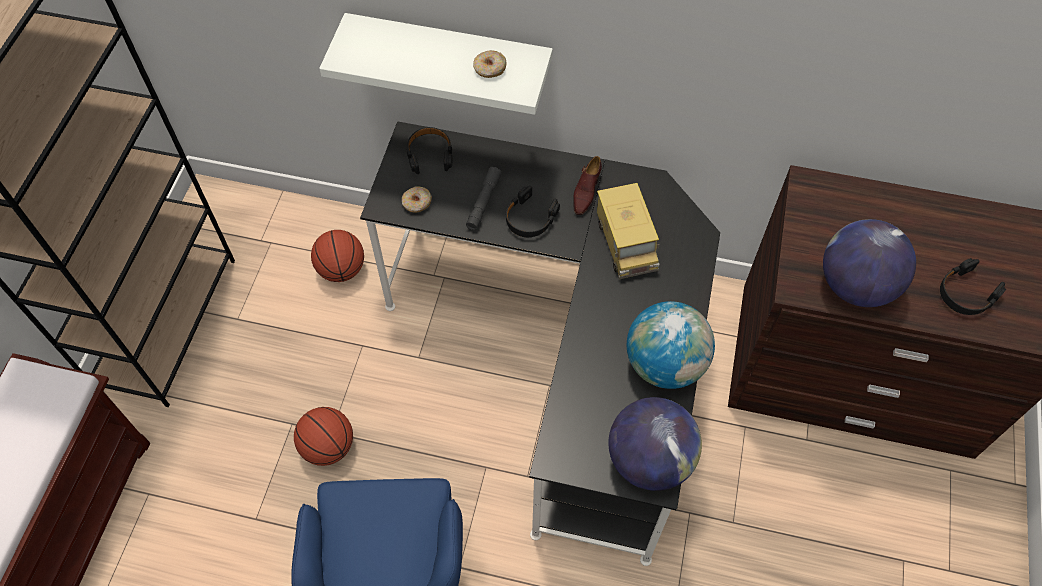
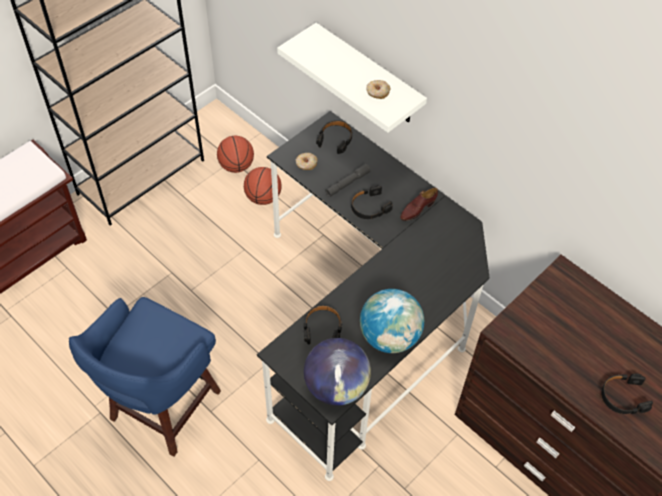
camera: 30 degrees right, 5 degrees down
(328, 447) = (183, 297): basketball -> basketball (236, 166)
(583, 398) = (322, 328): none -> black headphones
(626, 242) = (420, 252): toy truck -> none
(855, 285) = (545, 350): globe -> none

